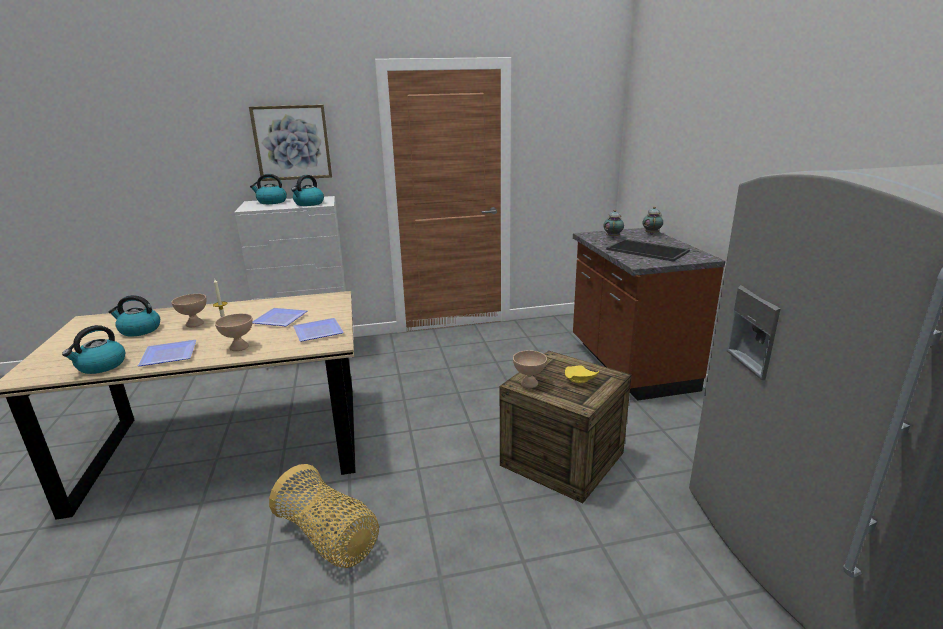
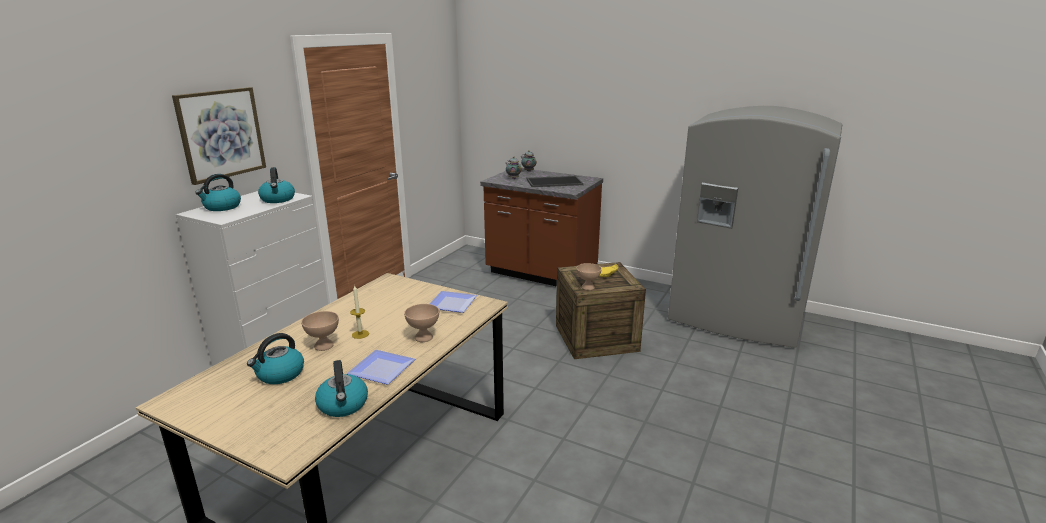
camera: 50 degrees left, 0 degrees up
(280, 320) = (396, 310): plate -> none
(329, 538) = (562, 450): basket -> none

